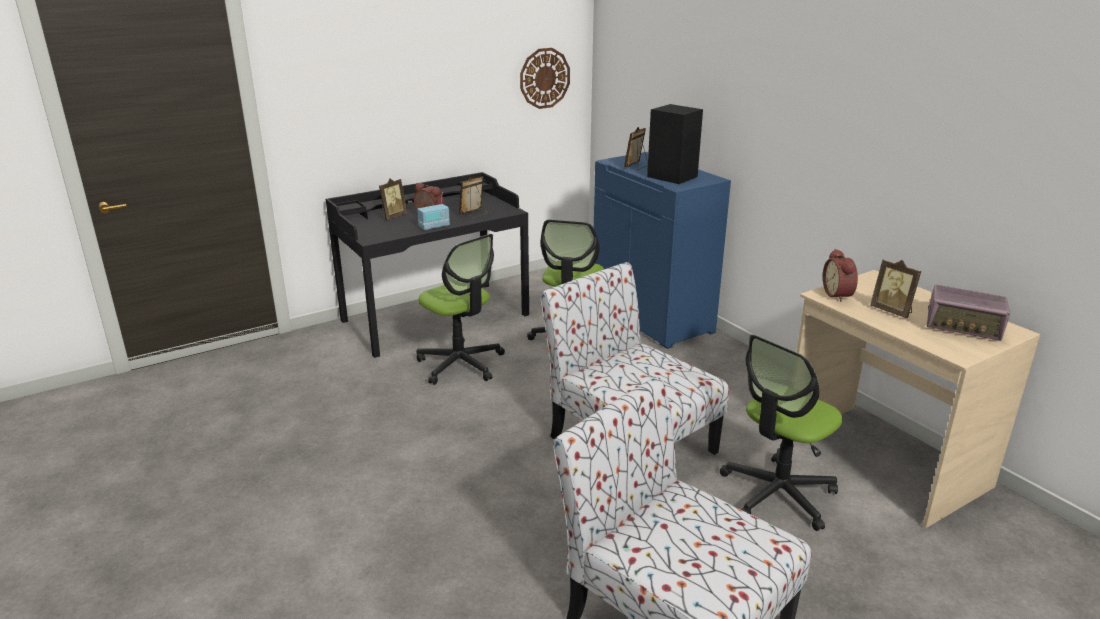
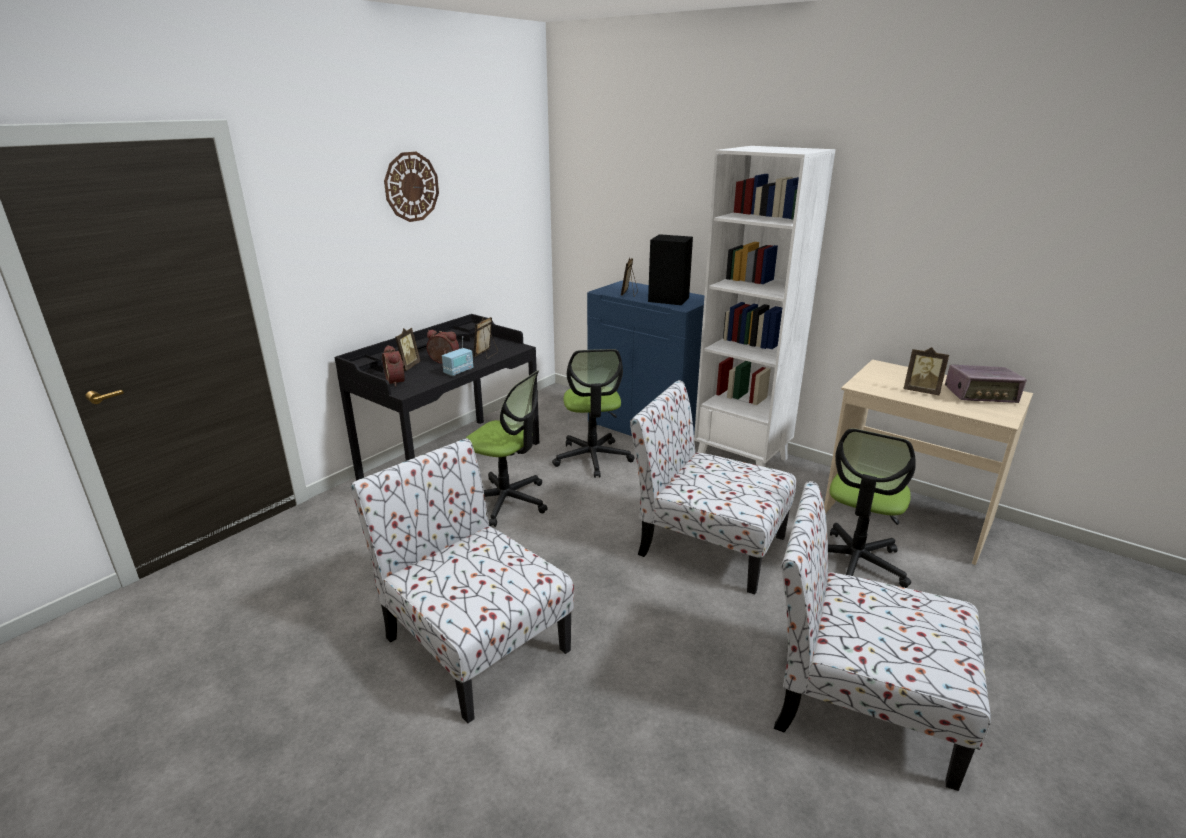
camera: 20 degrees left, 0 degrees up
(350, 477) = (473, 642): none -> chair
(544, 78) = (515, 220): wall clock -> wall clock (411, 187)
(734, 367) = (742, 459): none -> white bookcase
(839, 295) = (871, 384): alarm clock -> alarm clock (397, 381)

